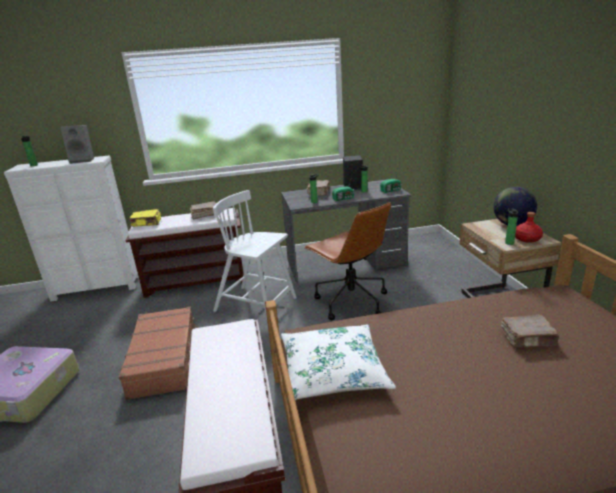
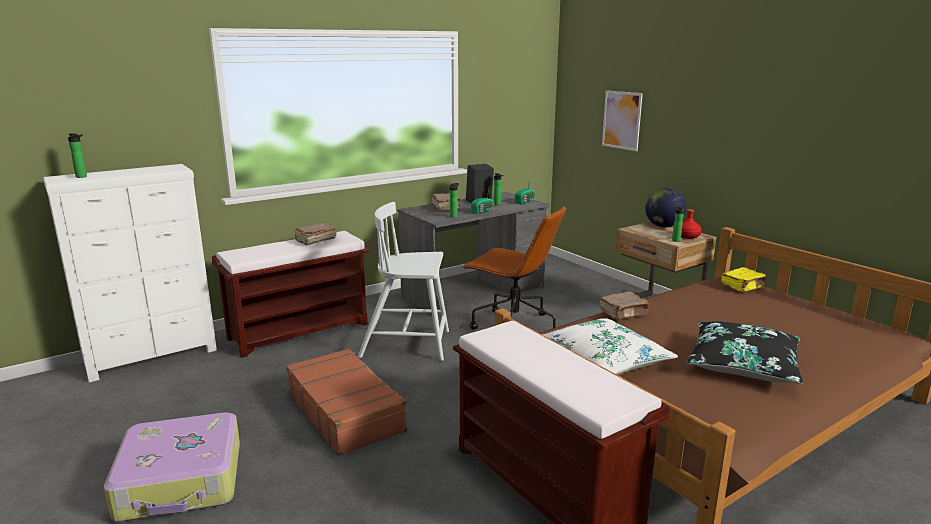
camera: 25 degrees left, 5 degrees down
(83, 160) = (155, 169): grey speaker -> none
(147, 223) = (244, 254): yellow book -> yellow book (743, 286)
(477, 410) = (742, 364): none -> black pillow
(492, 115) = (621, 120): none -> picture
(528, 339) = (736, 314): brown book -> brown book (624, 313)

